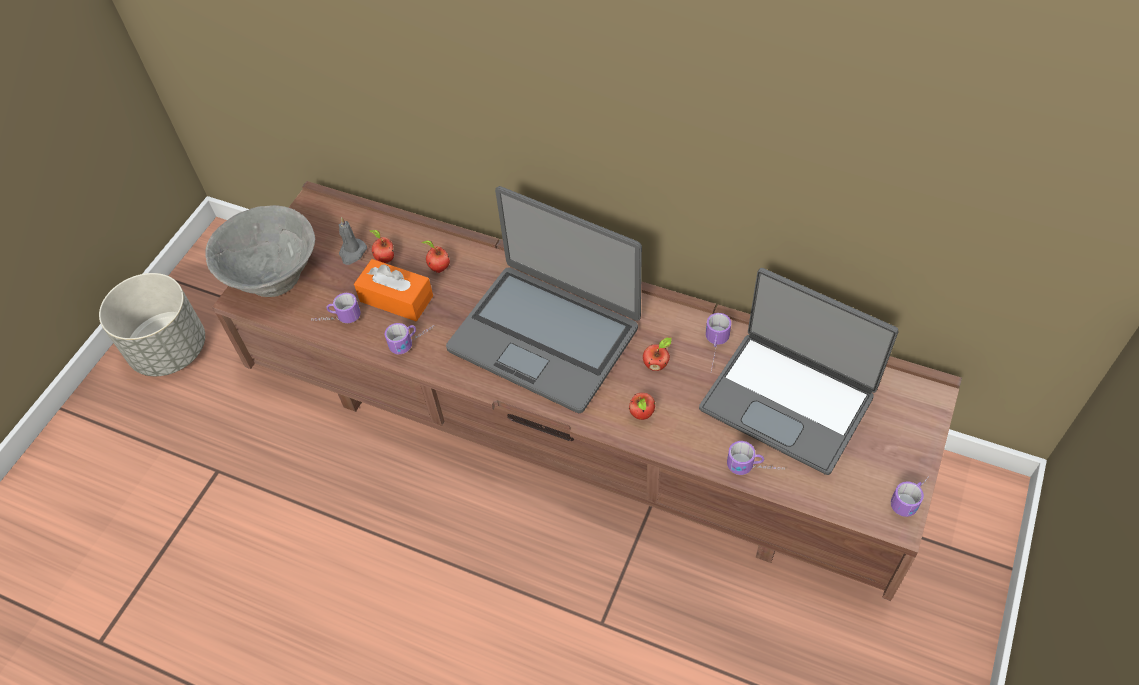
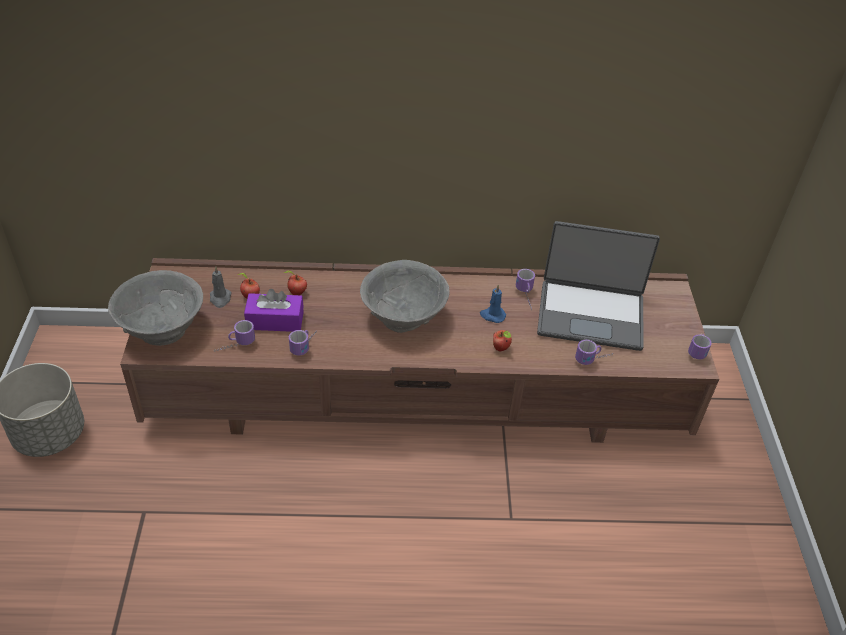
camera: 30 degrees left, 10 degrees down
(396, 298) = (275, 321): orange tissue box -> purple tissue box
(545, 336) = (403, 318): laptop -> grey bowl
(656, 365) = (492, 315): apple -> blue candle

